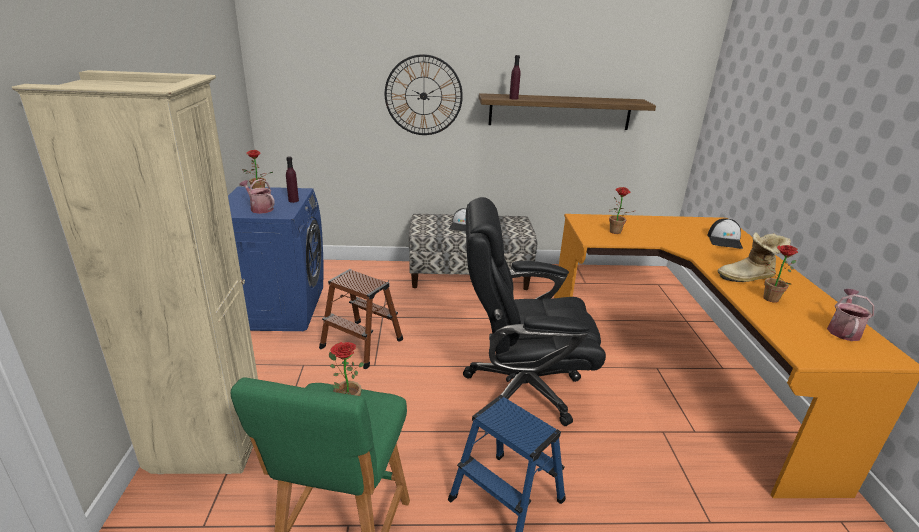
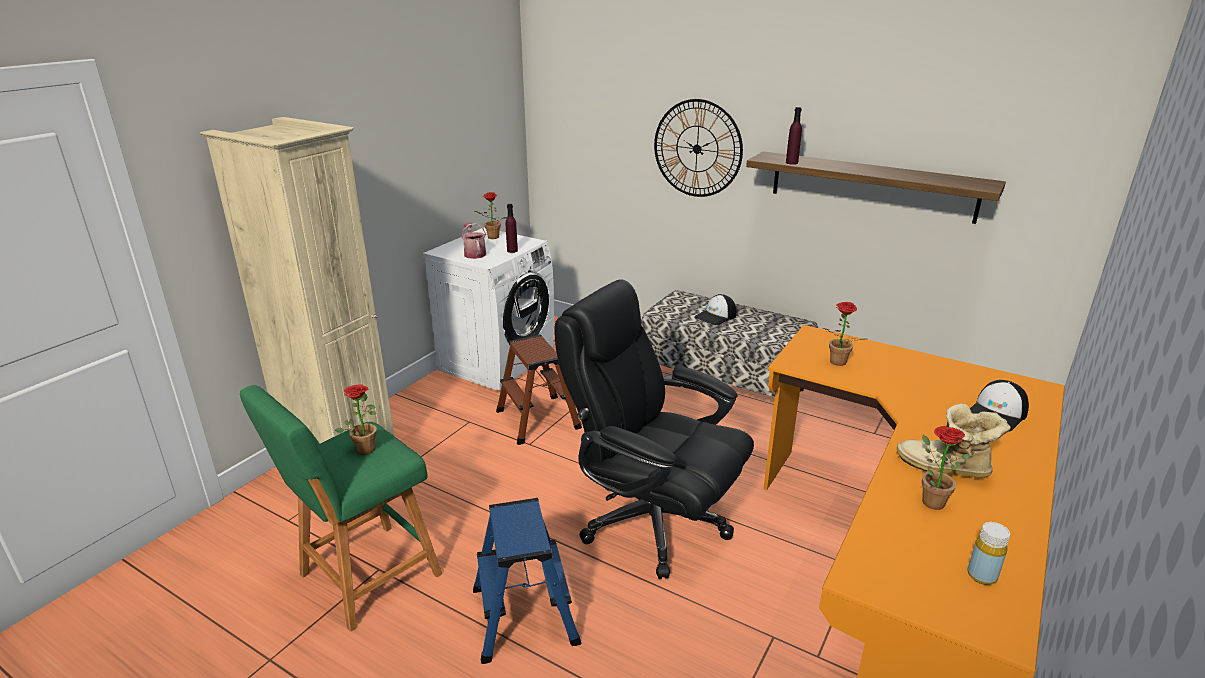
camera: 35 degrees right, 0 degrees up
(280, 309) = (497, 363): blue washing machine -> white washing machine
(843, 330) = (981, 576): watering can -> yellow bottle

